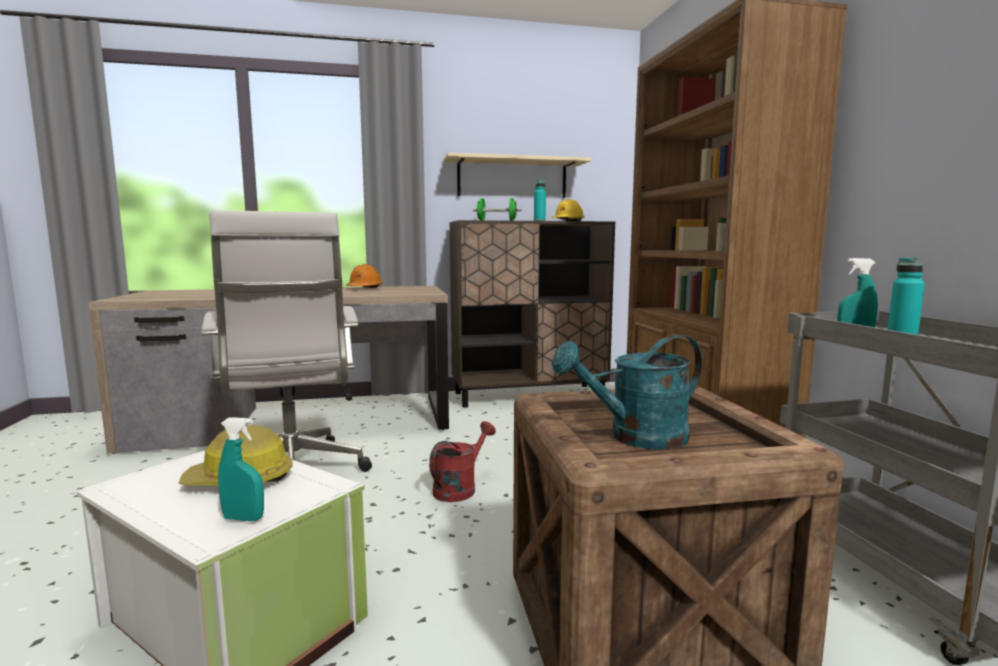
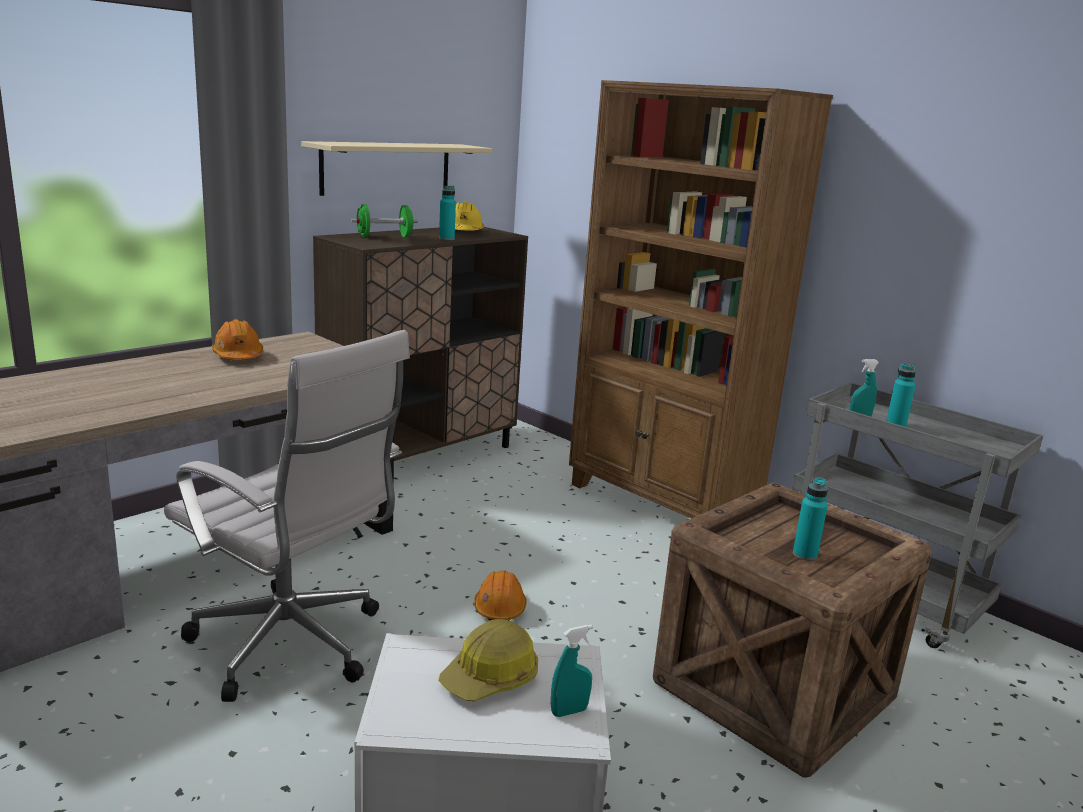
camera: 35 degrees left, 10 degrees up
(459, 488) = (500, 607): red watering can -> orange hard hat
(636, 438) = (805, 554): turquoise watering can -> turquoise bottle

